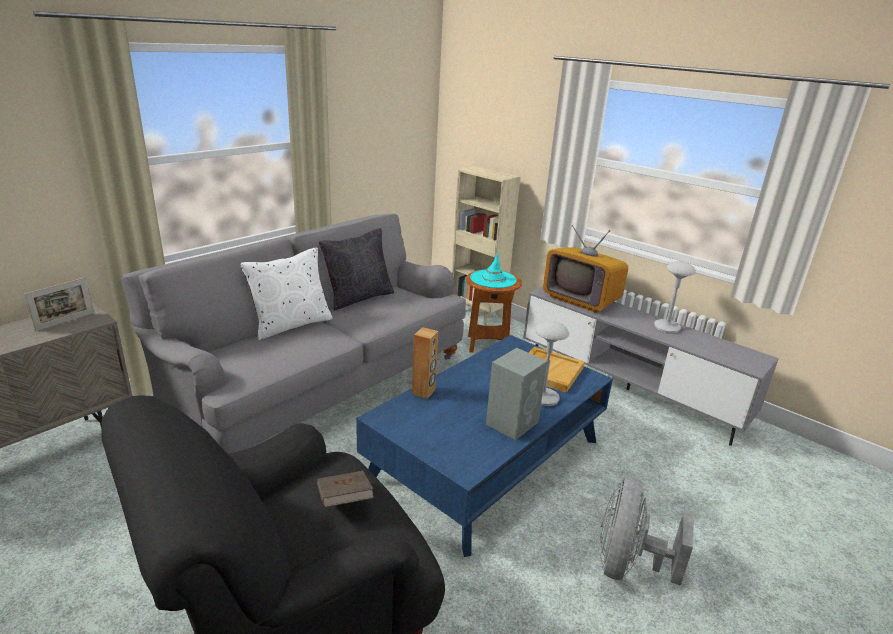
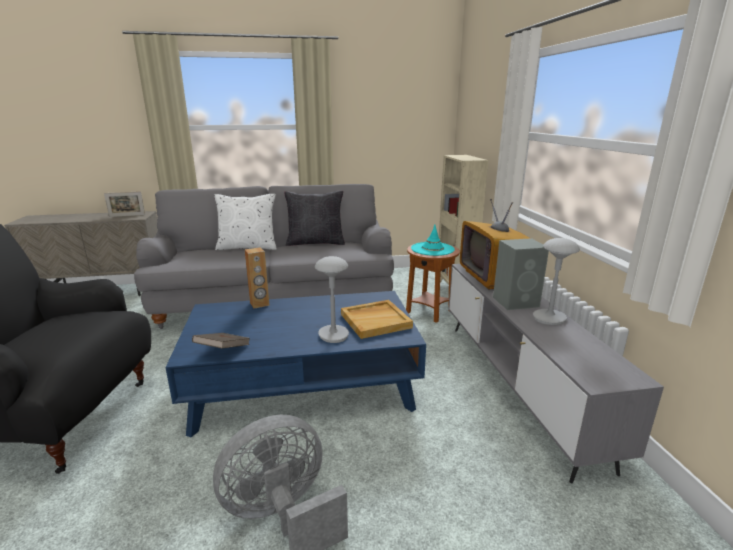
camera: 40 degrees right, 5 degrees down
(344, 501) = (62, 329): brown book -> brown book (223, 350)
(513, 422) = (278, 341): grey speaker -> grey speaker (516, 302)

